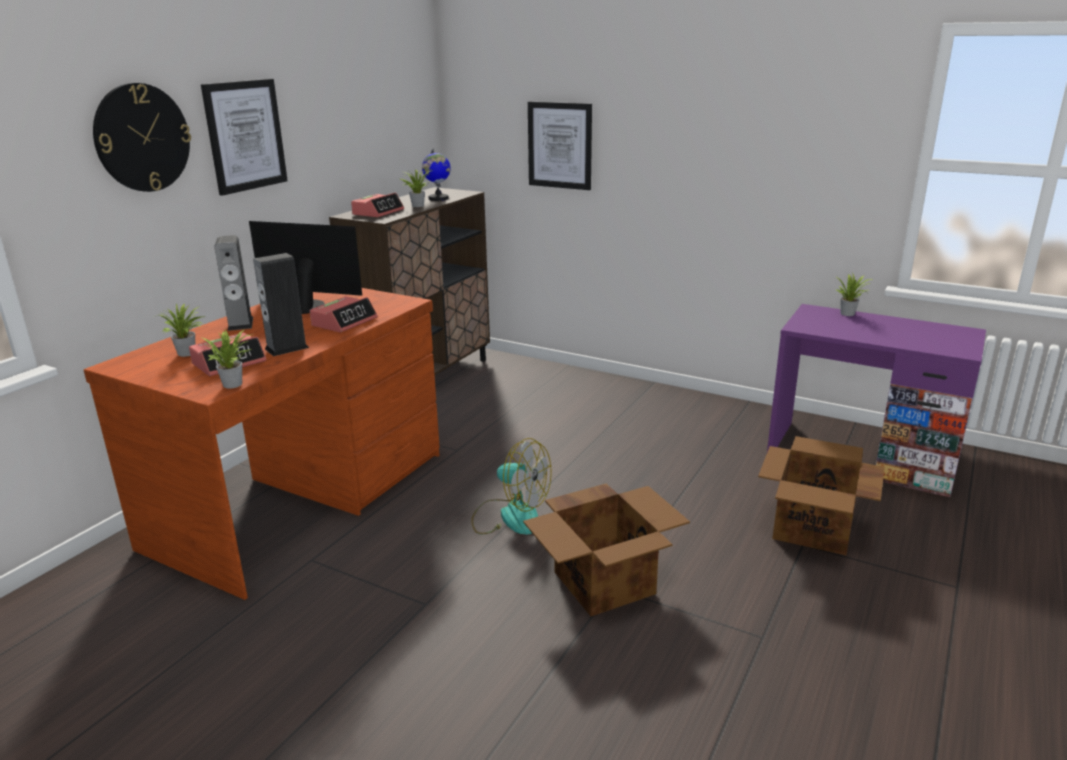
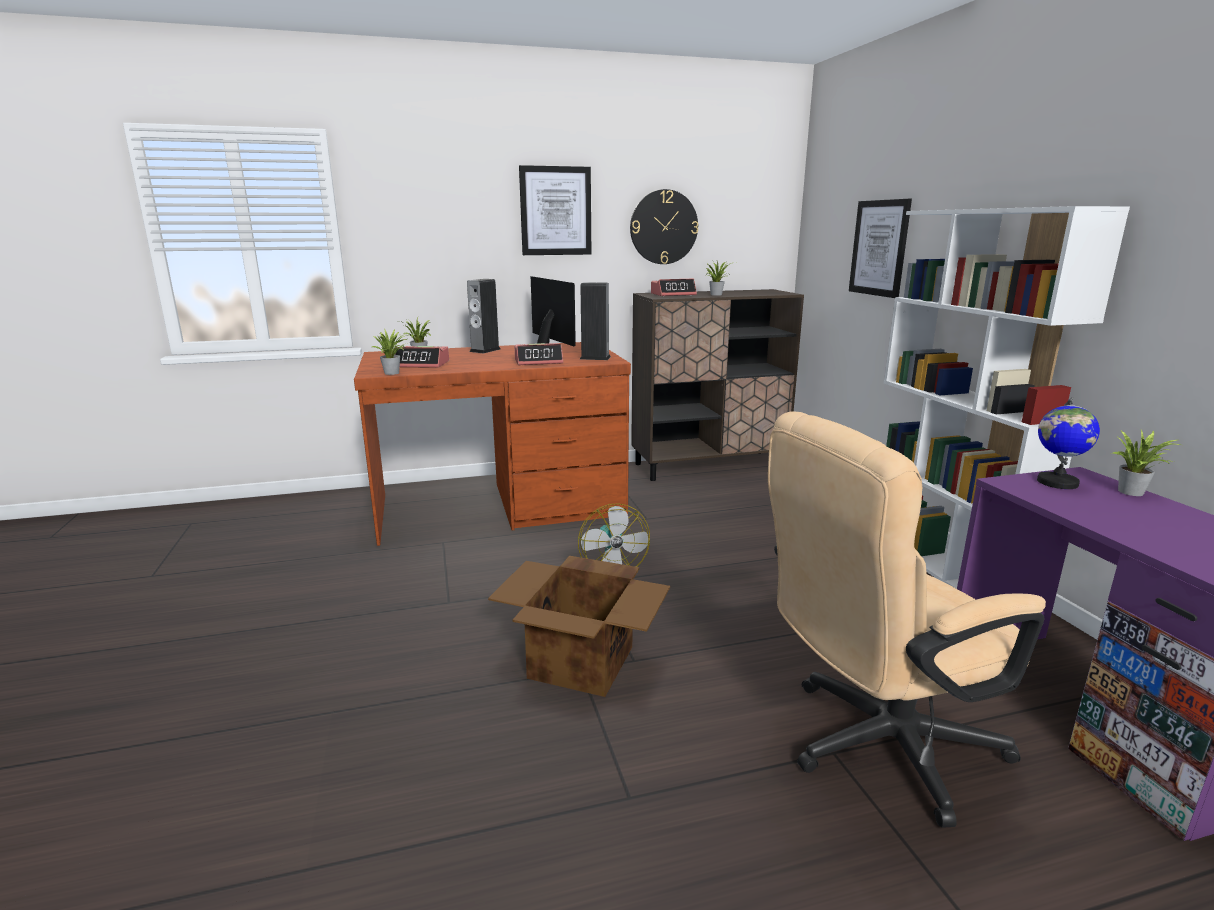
camera: 45 degrees right, 5 degrees down
(142, 138) = (460, 201): wall clock -> wall clock (663, 227)
(286, 348) = (468, 365): speaker -> speaker (595, 358)
(438, 199) = (748, 293): globe -> globe (1057, 482)
(689, 398) = (942, 564): none -> white bookcase
(812, 529) = (874, 746): cardboard box -> beige office chair

